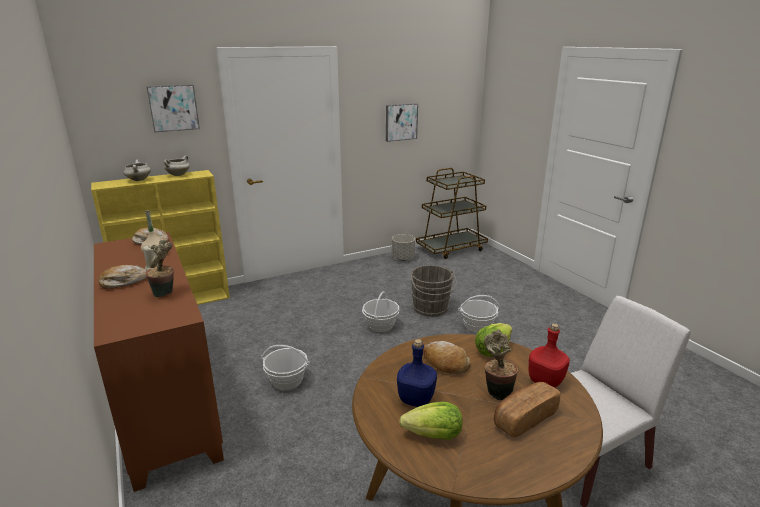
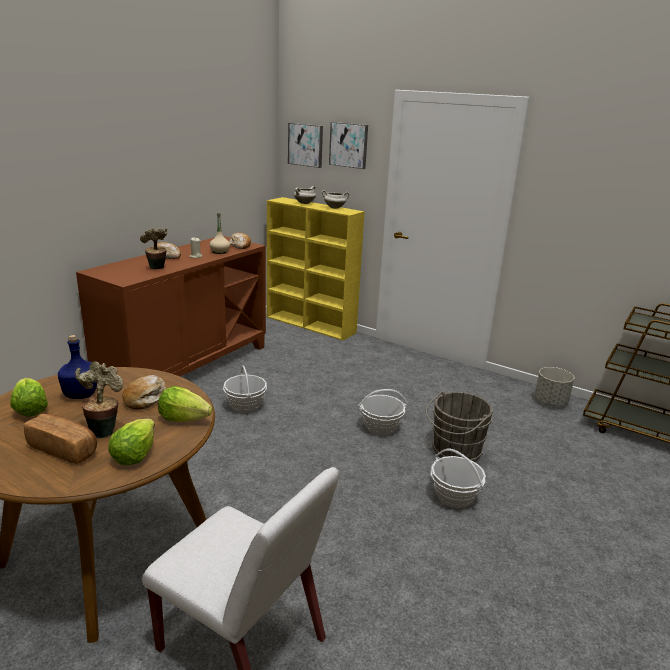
camera: 60 degrees right, 0 degrees up
(401, 122) = (608, 214): picture -> picture (306, 145)
(545, 381) = (134, 455): red bottle -> lettuce

